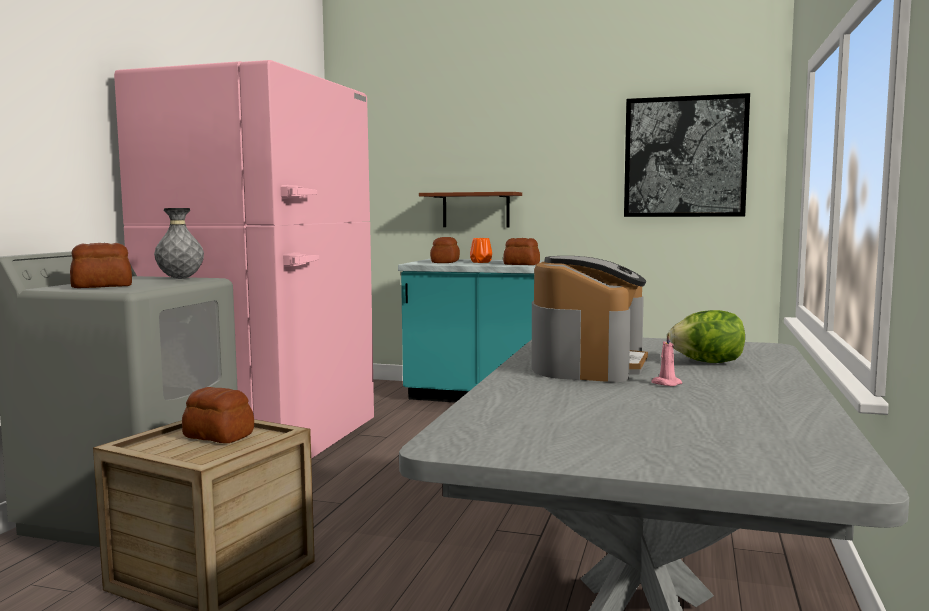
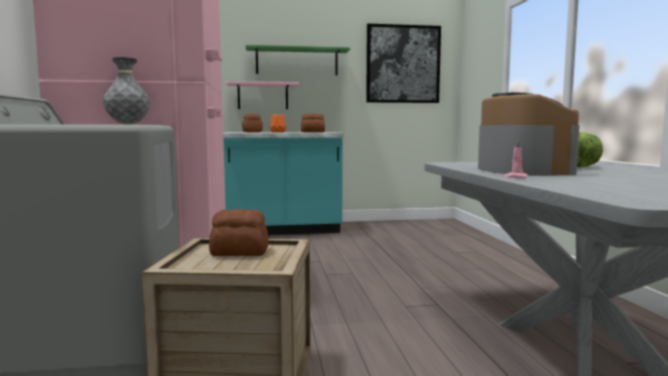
camera: 25 degrees left, 0 degrees up
(103, 286) = (80, 124): bread -> none
(476, 210) = (263, 96): brown shelf -> pink shelf
(523, 160) = (297, 62): none -> green shelf
(665, 383) = (601, 174): pink candle -> pink candle (515, 177)

